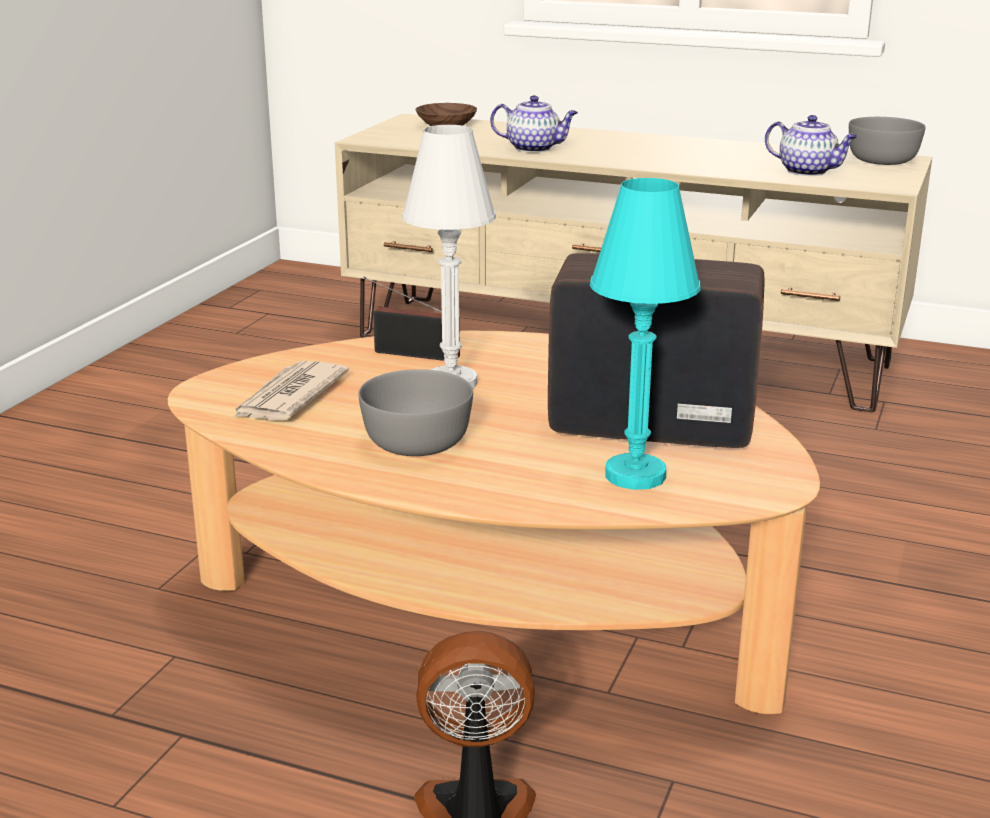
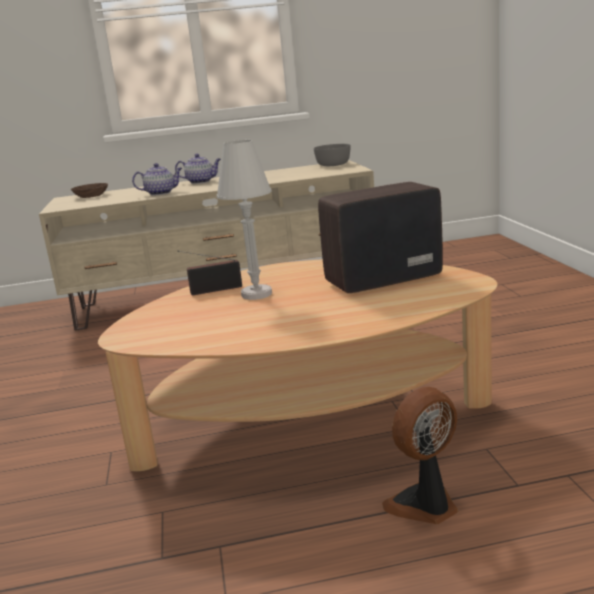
camera: 30 degrees left, 5 degrees down
(289, 397) = (178, 325): newspaper -> none
(415, 442) = (284, 319): grey bowl -> none
(635, 475) = (411, 297): turquoise table lamp -> none
(808, 171) = (311, 173): teapot -> teapot (201, 182)

